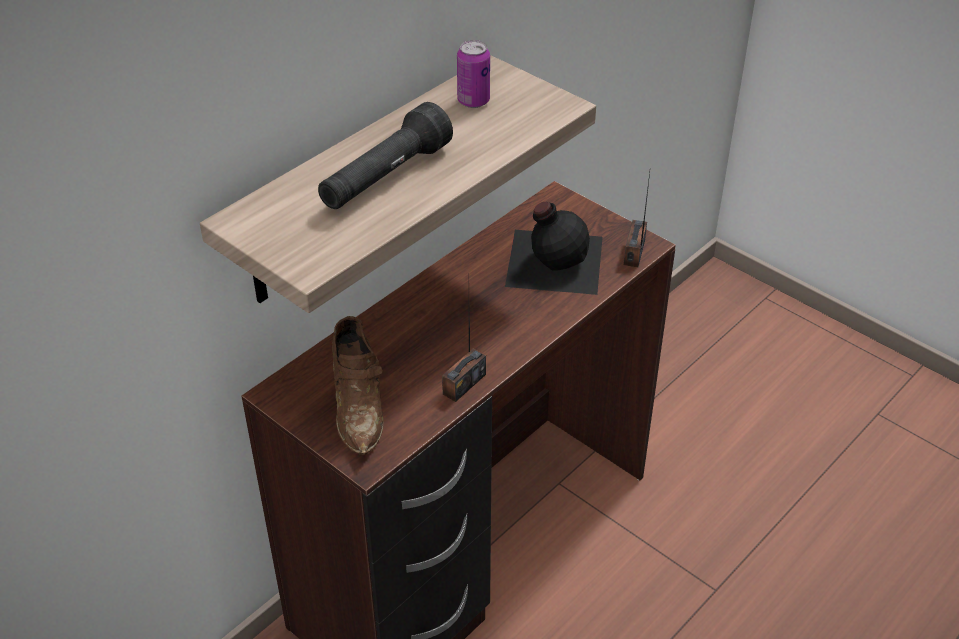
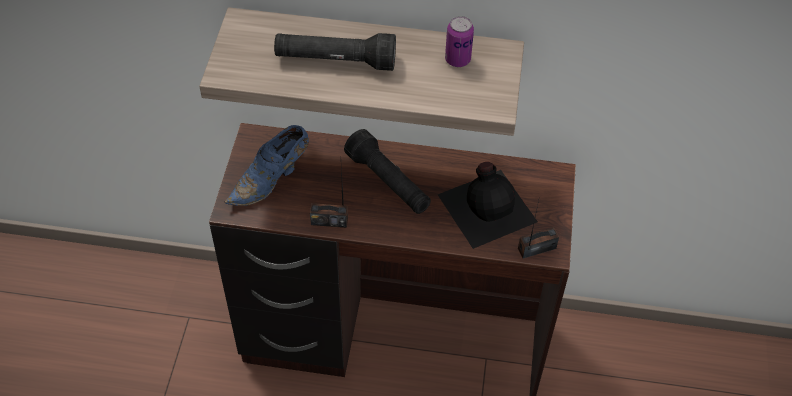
camera: 55 degrees right, 10 degrees up
(358, 405) = (272, 180): brown shoe -> blue shoe
(455, 314) = (388, 183): none -> black flashlight

